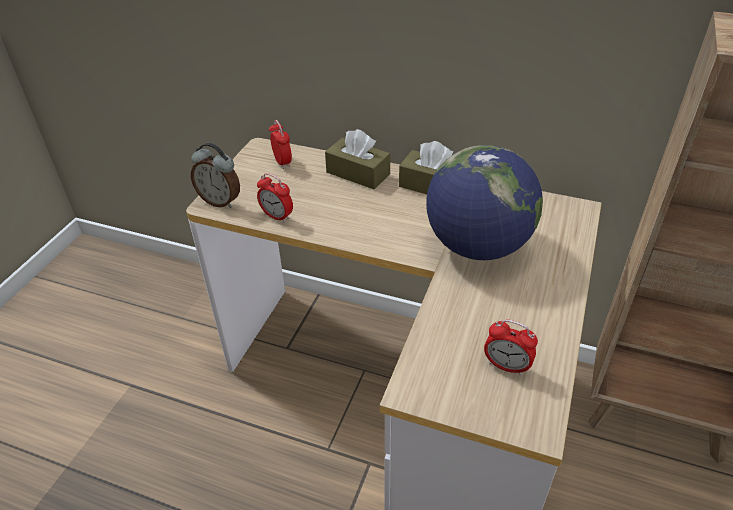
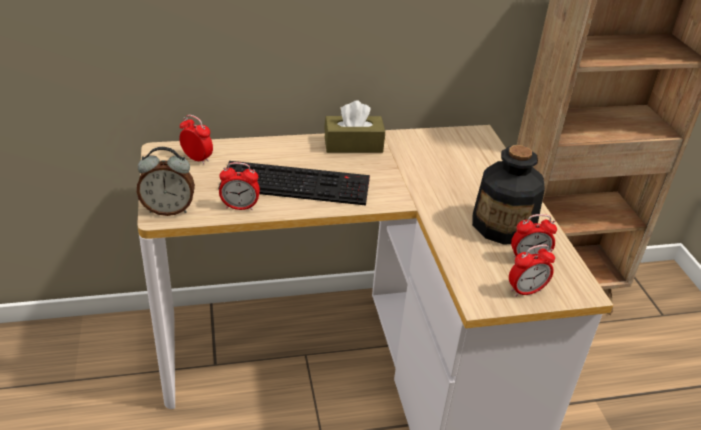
camera: 35 degrees left, 5 degrees down
(346, 209) = (297, 183): none -> keyboard
(358, 173) = (279, 150): brown tissue box -> none
(471, 400) = (526, 291): none -> alarm clock
(477, 246) = (432, 181): globe -> none
(512, 319) = (503, 225): none -> bottle

